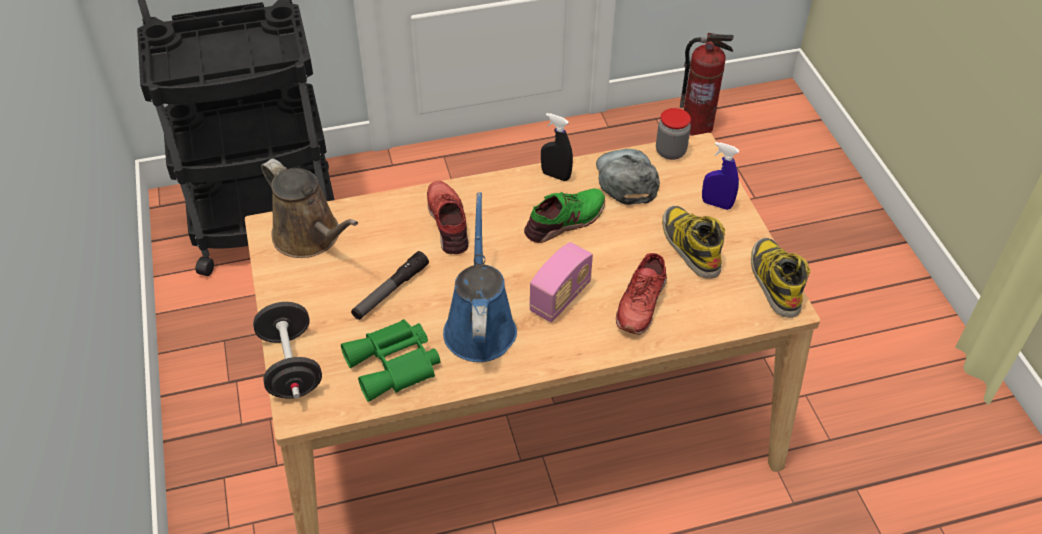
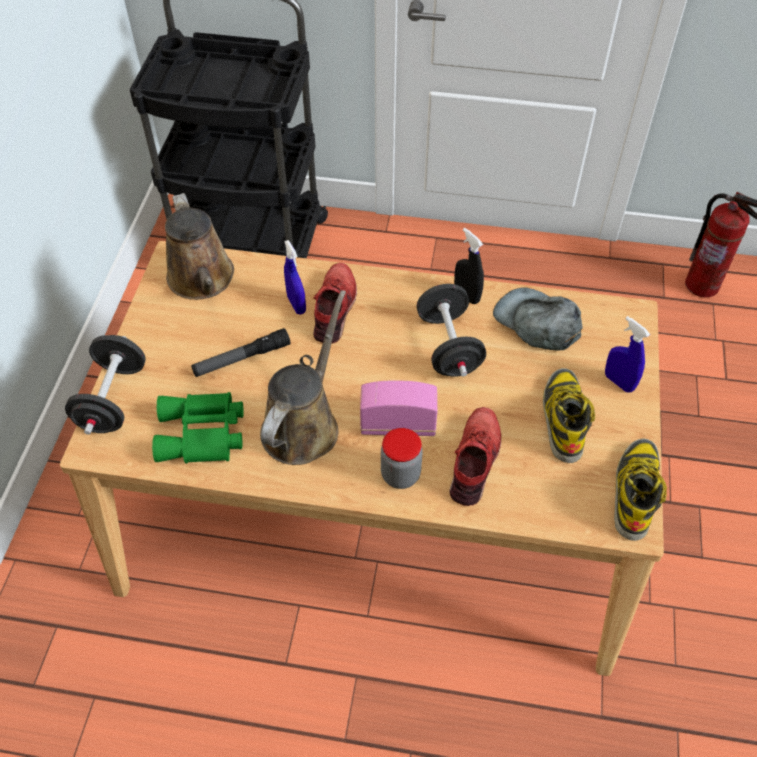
camera: 25 degrees right, 5 degrees up
(412, 230) = (296, 304): none -> blue spray bottle
(480, 325) = (303, 425): blue watering can -> brown watering can
(560, 297) = (398, 425): radio -> radio turned 150 degrees counterclockwise
(565, 221) = (449, 346): green shoe -> black dumbbell
(626, 179) = (537, 322): grey cap -> grey cap turned 60 degrees counterclockwise
(640, 303) = (476, 461): red shoe -> red shoe turned 150 degrees clockwise
(670, 152) = (600, 308): jar -> jar (400, 475)

